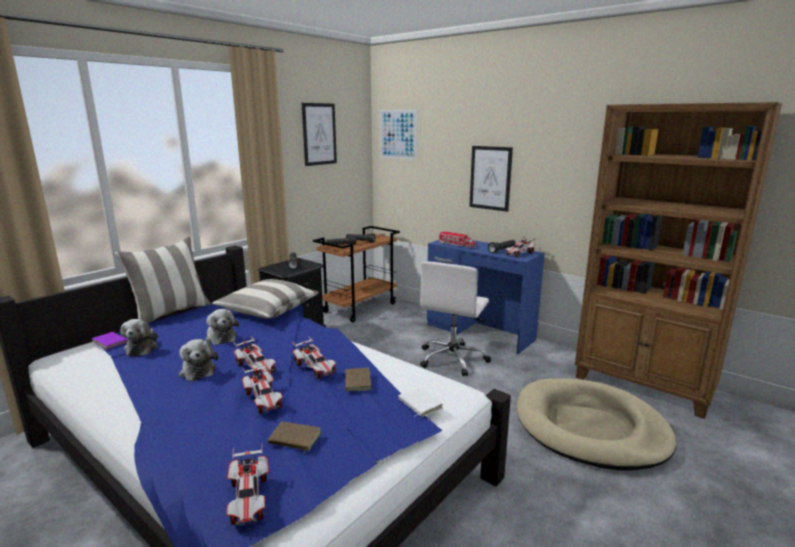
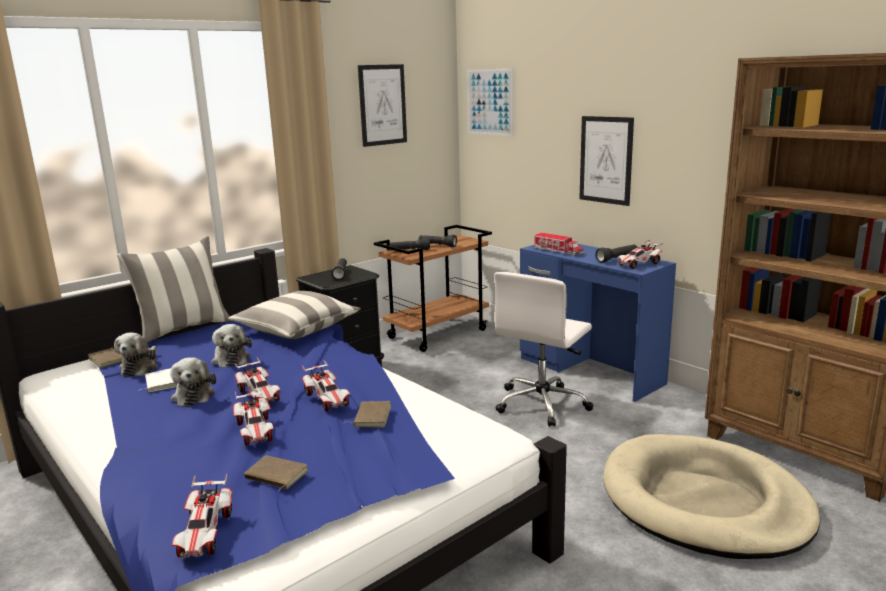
camera: 10 degrees right, 0 degrees up
(111, 342) = (109, 359): purple book -> brown book
(419, 404) = (437, 447): white book -> white book (159, 383)

